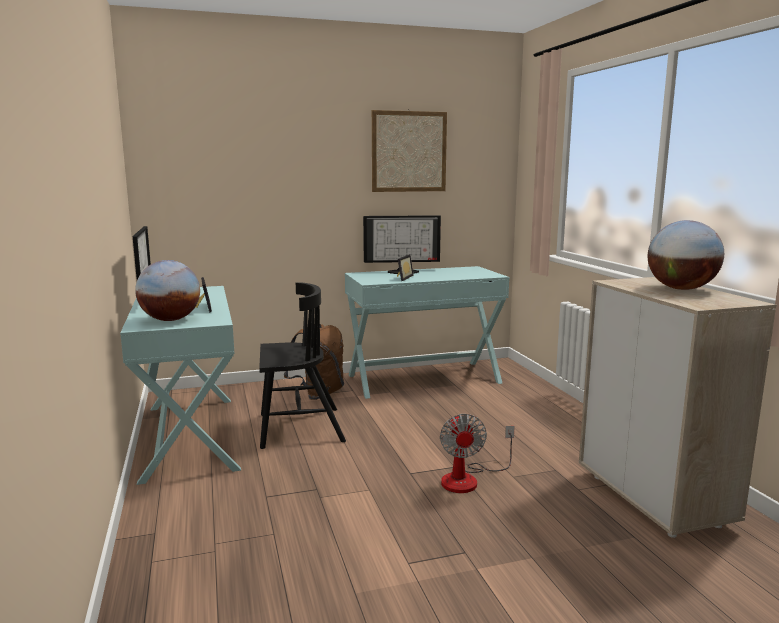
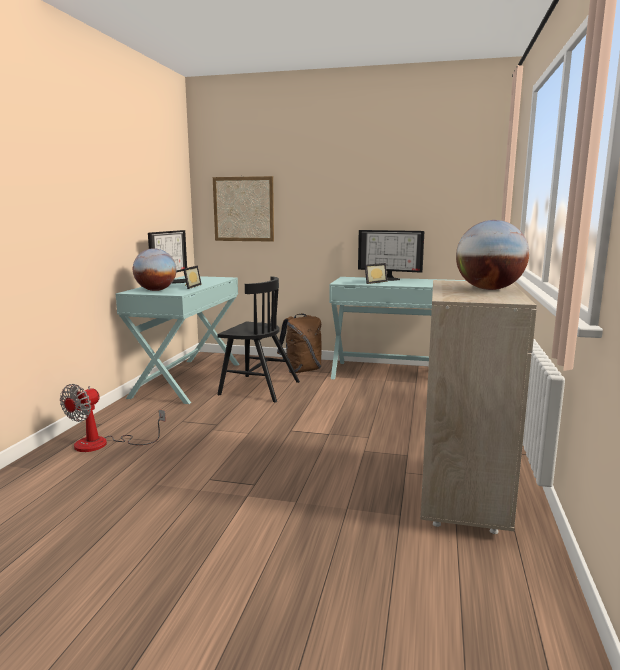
camera: 30 degrees right, 0 degrees up
(409, 150) = (402, 173): picture -> picture (243, 208)
(468, 479) = (327, 444): fan -> fan (103, 444)

